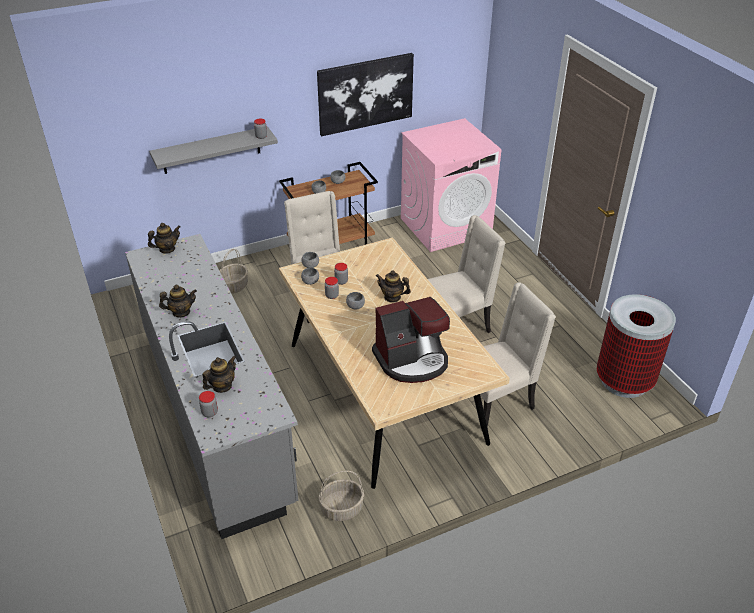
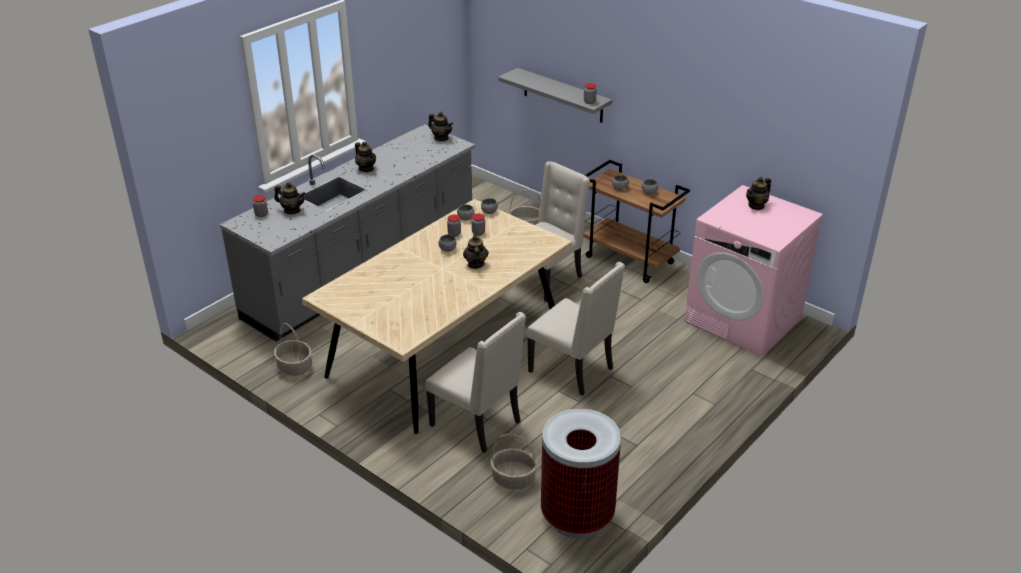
camera: 65 degrees right, 5 degrees down
(365, 93) = (711, 119): picture -> none
(412, 360) = (393, 296): coffee machine -> none
(435, 137) = (756, 205): none -> teapot
(571, 402) = (513, 479): none -> basket

